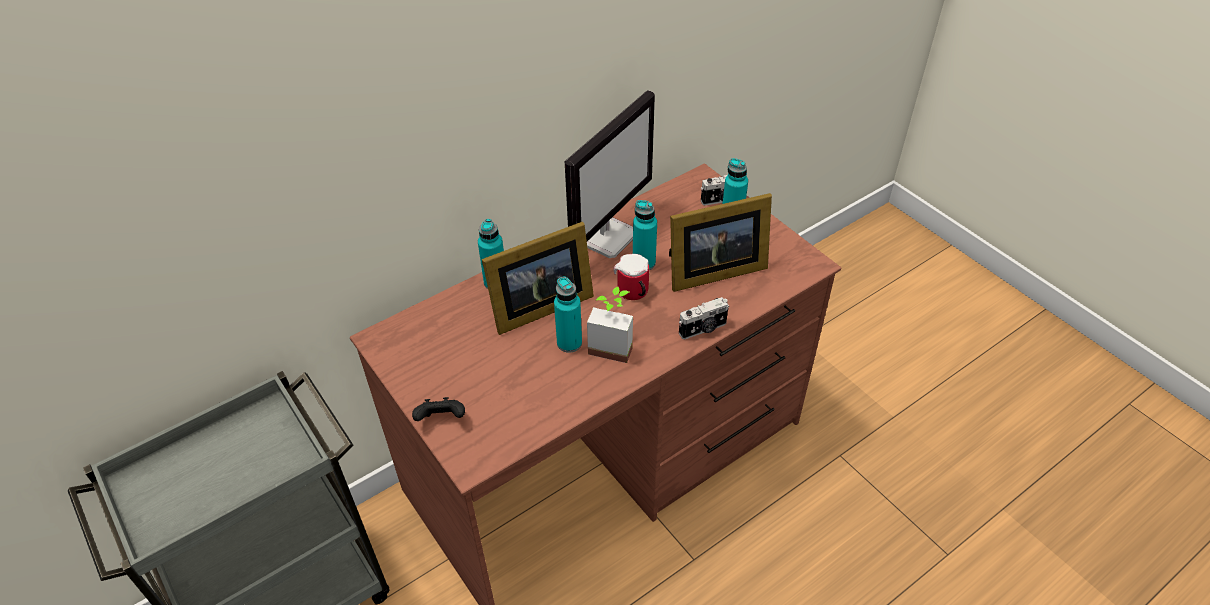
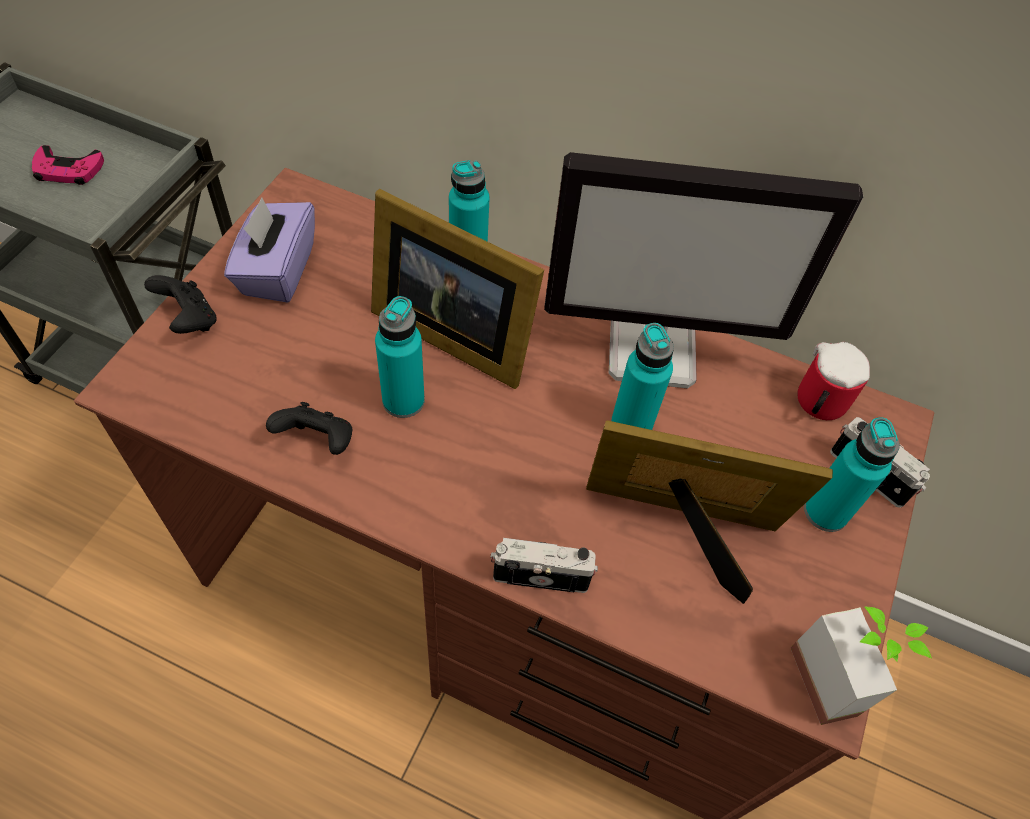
camera: 55 degrees right, 10 degrees up
(227, 465) = (68, 170): none -> pink game controller
(435, 366) = (277, 271): none -> purple tissue box
(571, 387) = (318, 441): none -> black game controller
(612, 345) = (431, 457): potted plant -> potted plant (838, 678)
(633, 293) = (556, 439): mug -> mug (816, 404)
(703, 329) = (541, 574): camera -> camera turned 150 degrees clockwise
(711, 271) = (684, 530): picture frame -> picture frame turned 150 degrees clockwise

